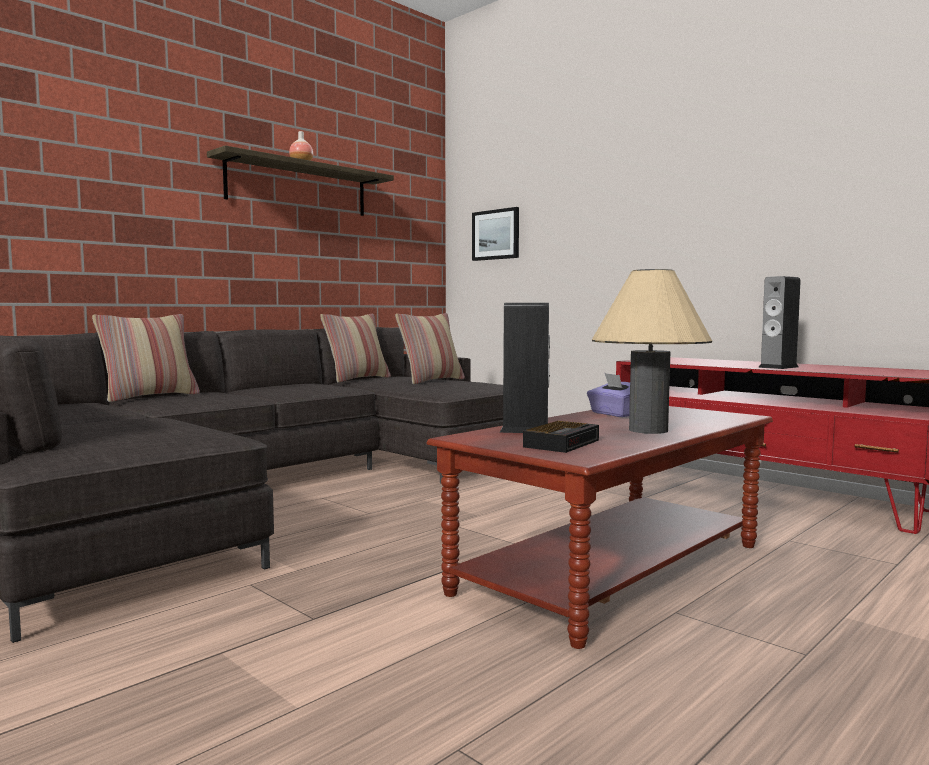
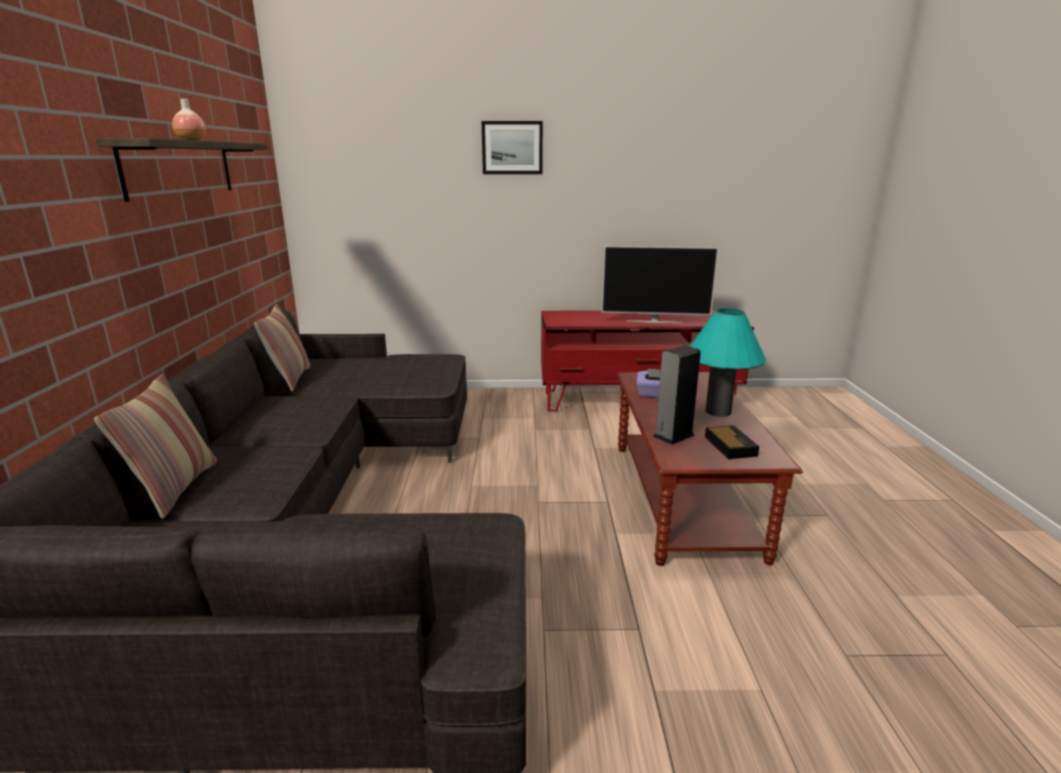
camera: 45 degrees left, 15 degrees up
(431, 381) = (372, 366): pillow -> none
(496, 234) = (354, 200): picture -> picture (512, 148)
(648, 430) = (718, 411): beige table lamp -> turquoise table lamp
(778, 367) = (654, 321): speaker -> television

